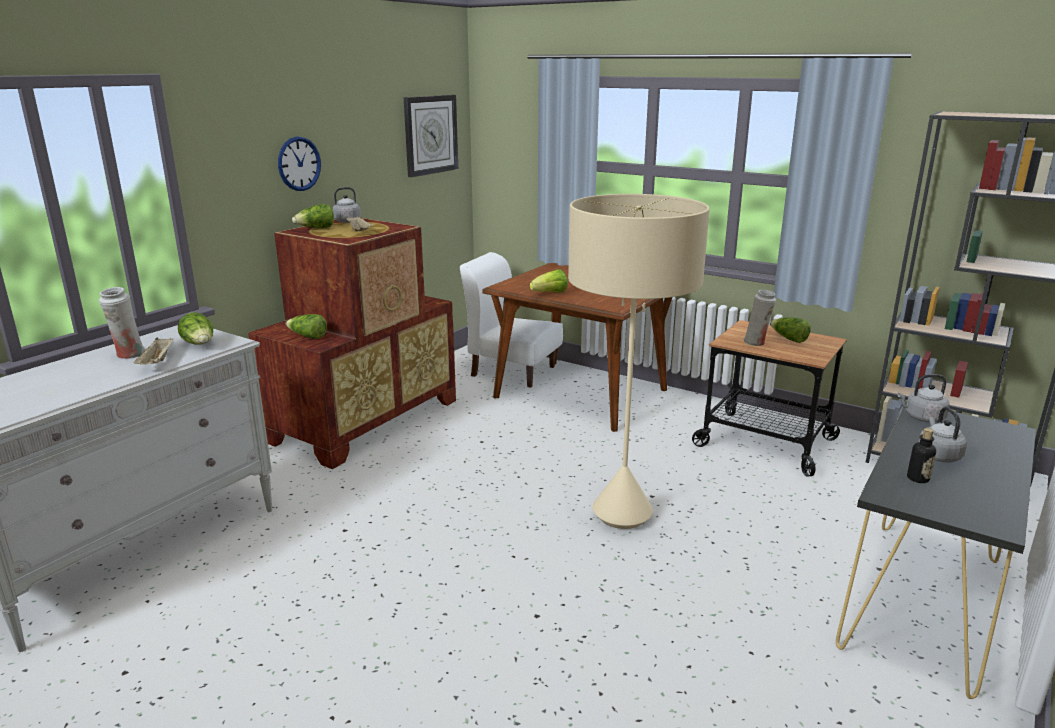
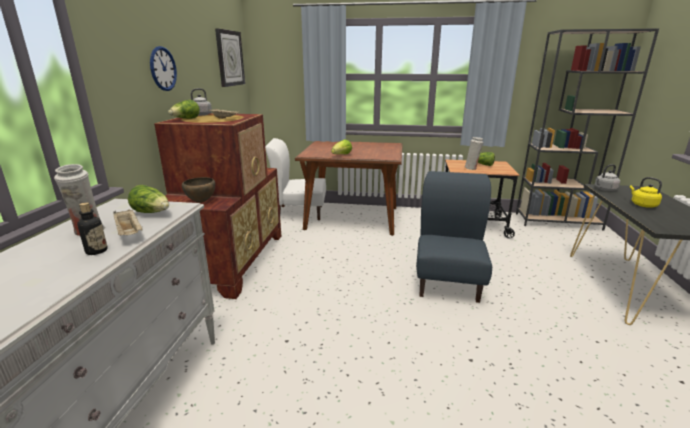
camera: 25 degrees left, 0 degrees up
(307, 337) = (201, 202): lettuce -> brown bowl
(622, 516) = (448, 282): beige floor lamp -> blue chair
(918, 478) = (657, 217): bottle -> bottle (96, 251)
(938, 455) = (642, 205): grey kettle -> yellow kettle

